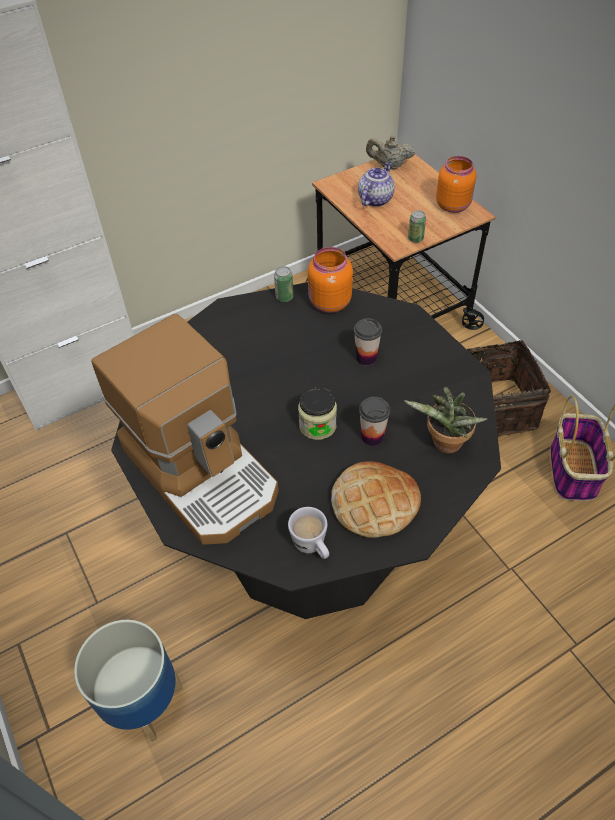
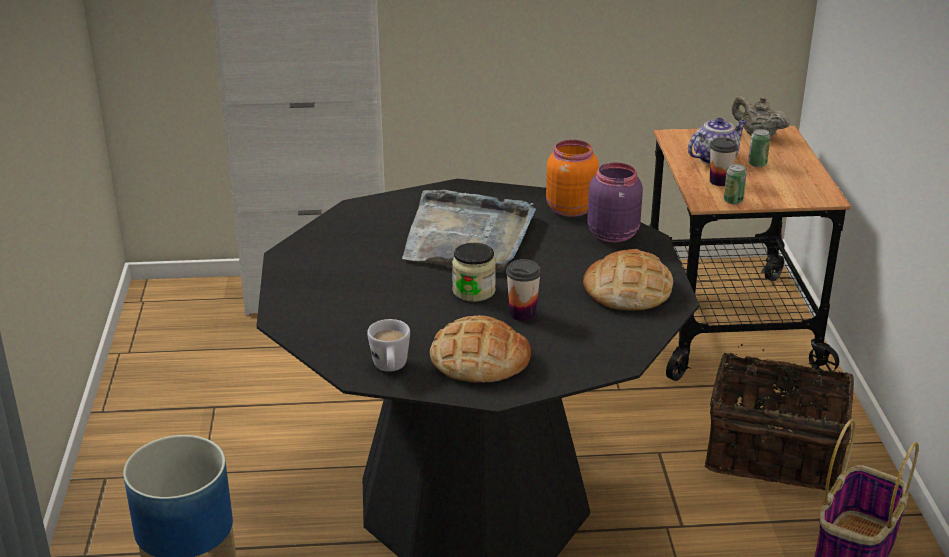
camera: 25 degrees right, 20 degrees down
(203, 471) = (334, 290): coffee machine -> none
(271, 364) = (467, 236): none -> grey tray
(284, 297) = (526, 194): can -> can (757, 164)
(366, 357) = (571, 258): cup -> cup (719, 181)
(379, 318) = (613, 233): none -> purple jar
(430, 377) = (627, 289): none -> bread
(444, 445) = (592, 341): potted plant -> none
(453, 205) = (806, 184): orange jar -> none

